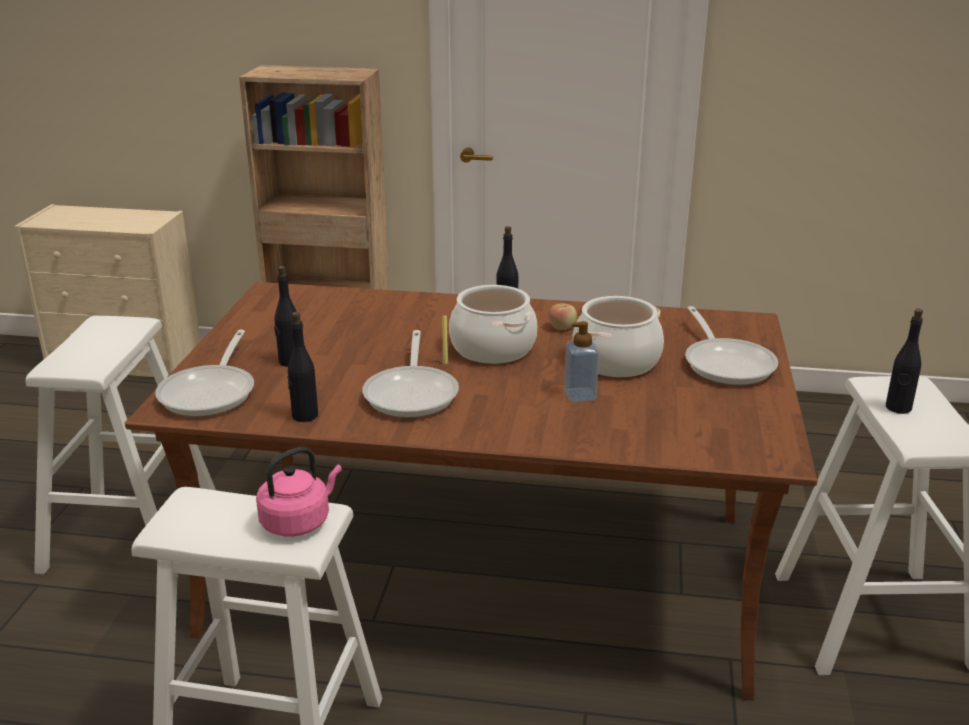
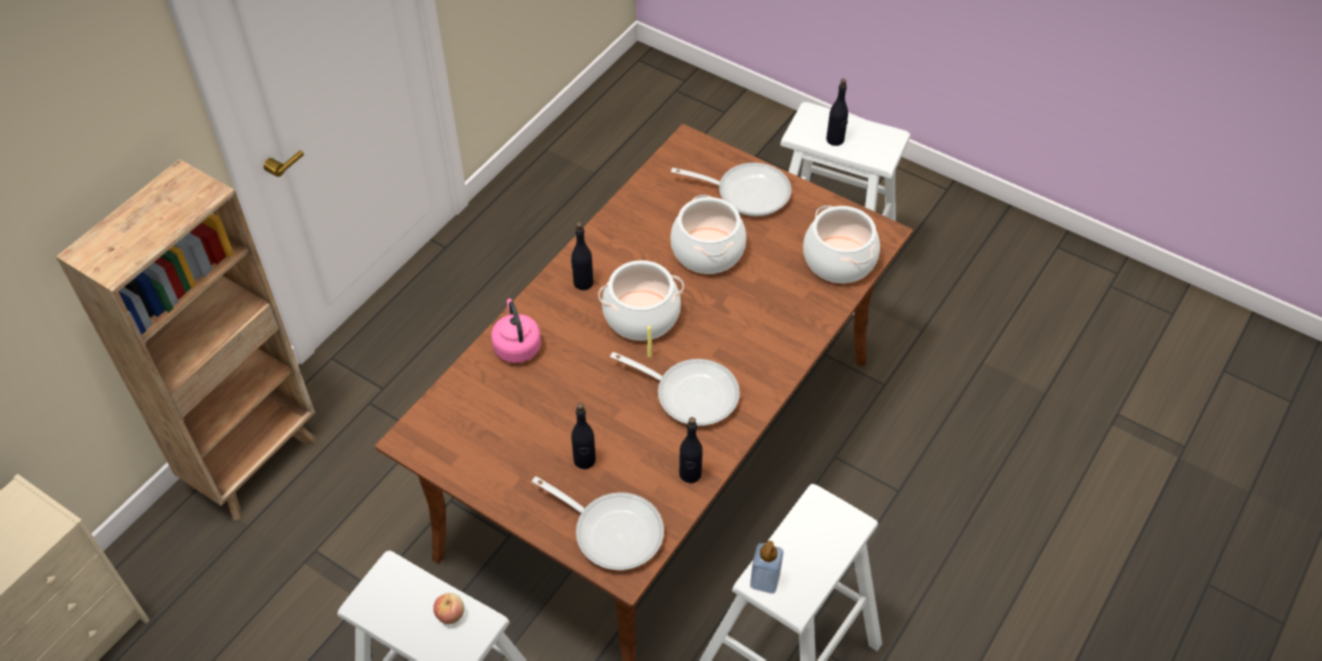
camera: 65 degrees left, 25 degrees up
(298, 521) = (821, 518): pink kettle -> pink kettle (516, 346)
(562, 328) = (630, 258): apple -> apple (450, 614)
(580, 395) = (749, 295): soap dispenser -> soap dispenser (765, 580)
(697, 438) = (839, 260): none -> cooking pot

